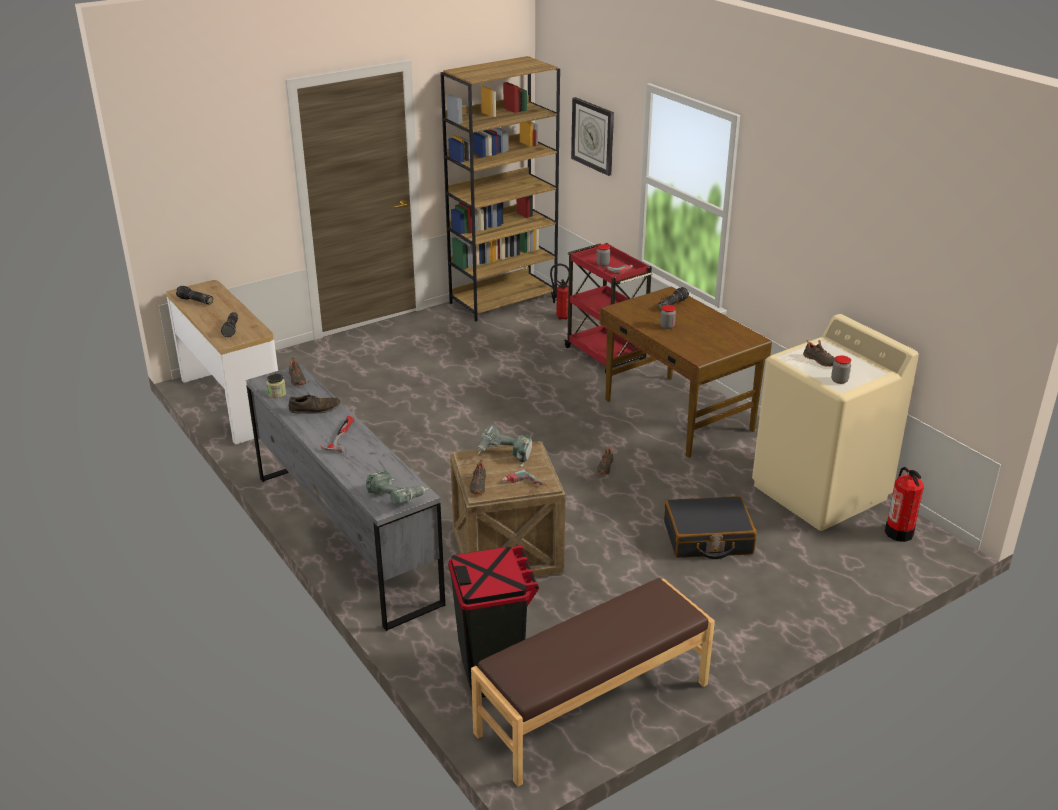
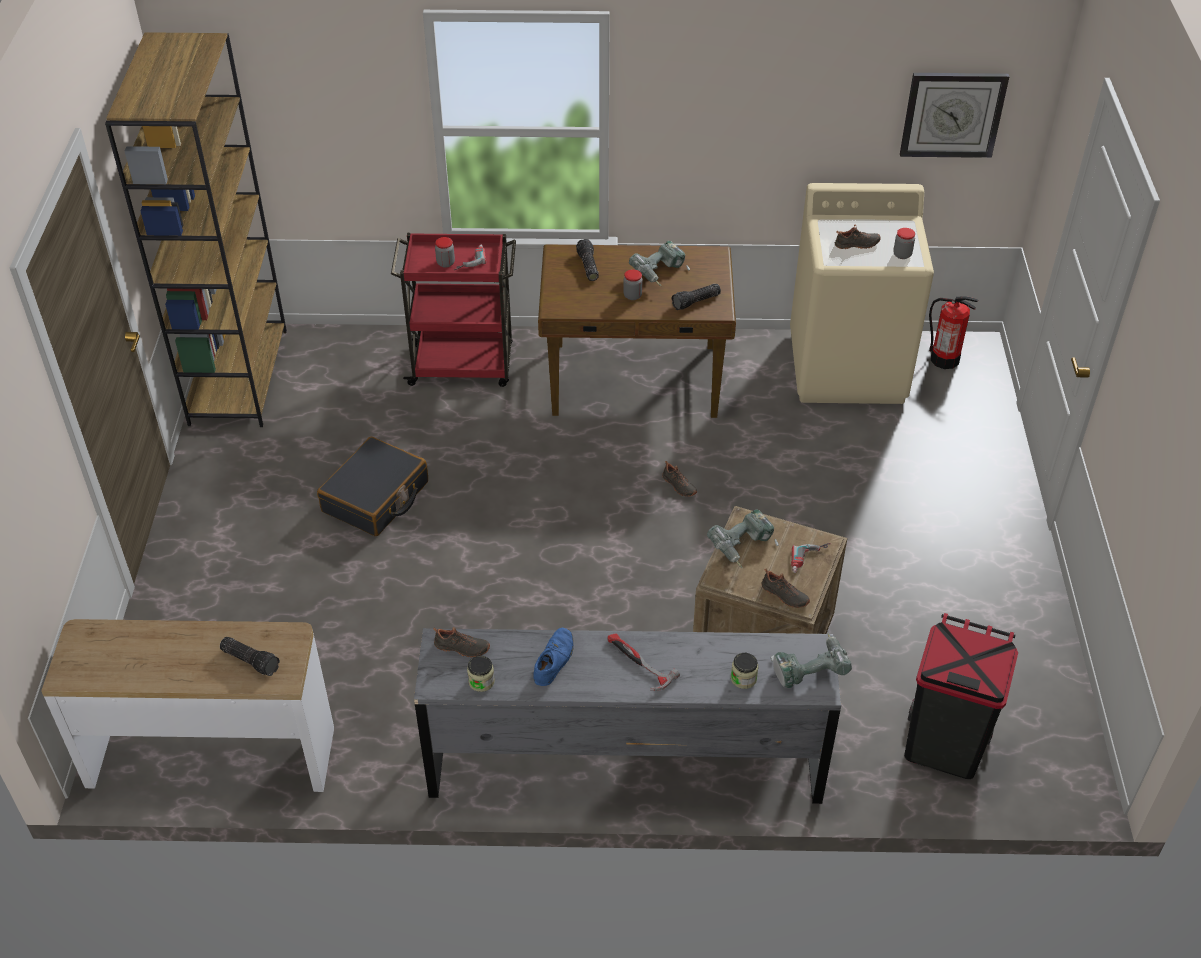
camera: 55 degrees left, 15 degrees up
(195, 301) = (115, 668): flashlight -> flashlight (696, 302)
(315, 409) = (553, 660): brown shoe -> blue shoe
(364, 476) = (743, 678): none -> jar
(560, 317) = (337, 353): fire extinguisher -> none
(593, 135) = (314, 104): wall clock -> wall clock (952, 114)
(594, 709) = (1042, 697): brown bench -> none
(703, 328) = (660, 274): none -> power drill
(707, 538) = (857, 482): black suitcase -> black suitcase (376, 497)

